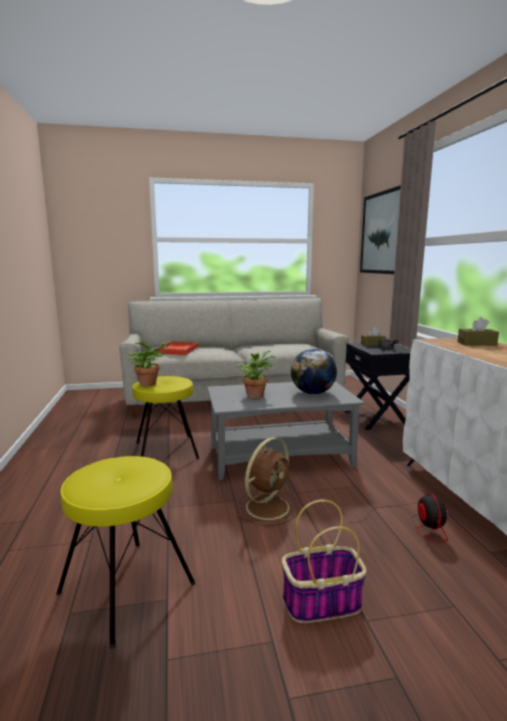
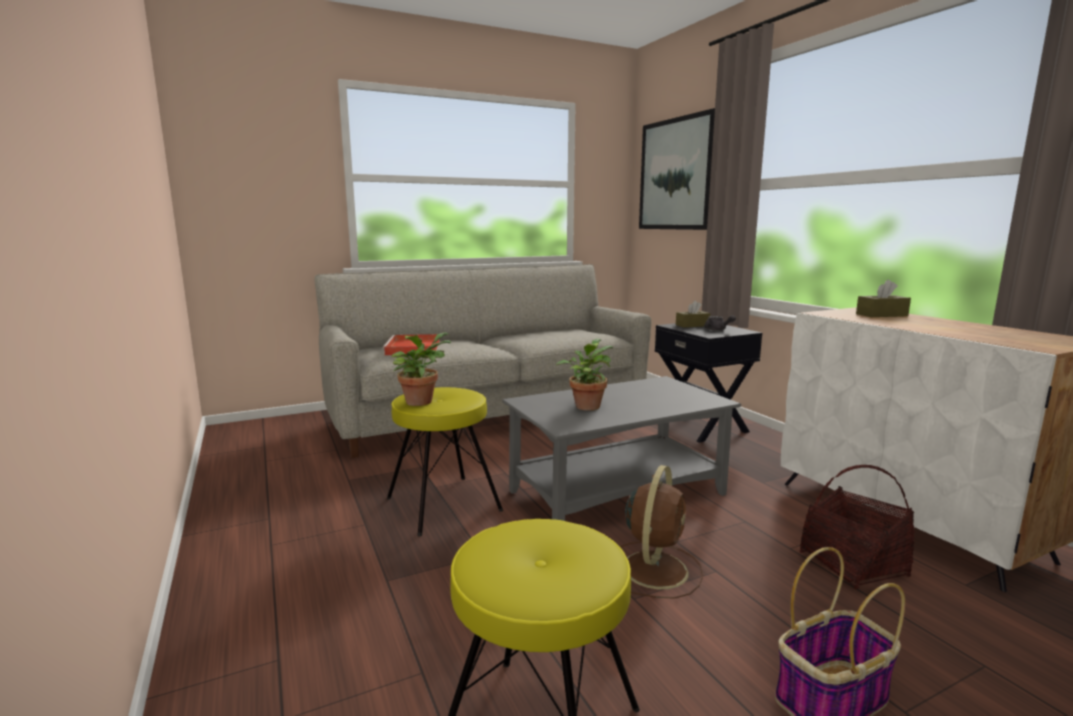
camera: 15 degrees left, 0 degrees up
(313, 393) = (662, 396): globe -> none
(412, 525) = (853, 564): fan -> basket

